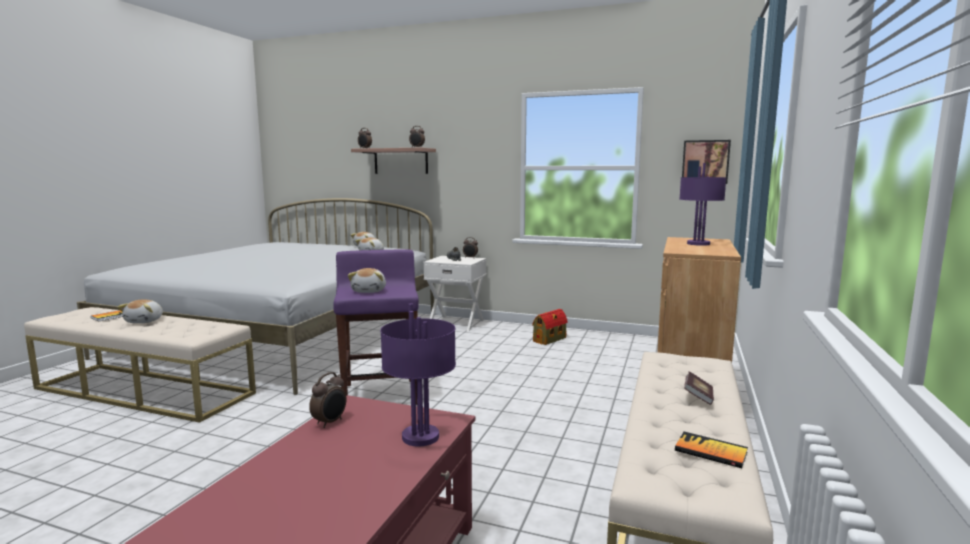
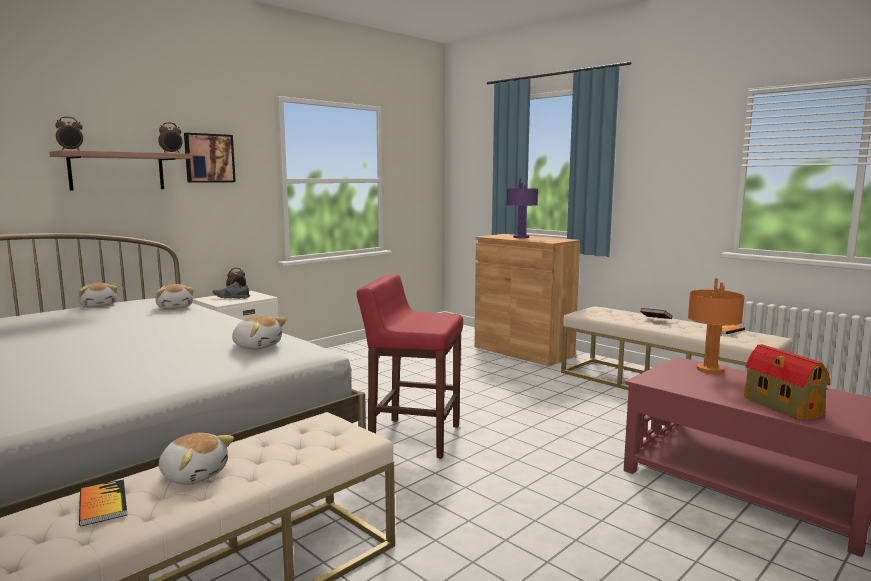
camera: 65 degrees left, 0 degrees up
(330, 422) = (682, 387): alarm clock -> none
(369, 291) = (424, 321): plush toy -> plush toy (257, 346)
(380, 394) = (413, 437): purple stool -> red stool
(421, 436) = (709, 369): purple table lamp -> orange table lamp
(550, 339) = (357, 356): toy house -> toy house (780, 406)
(705, 162) = (422, 175): picture -> picture (209, 158)

